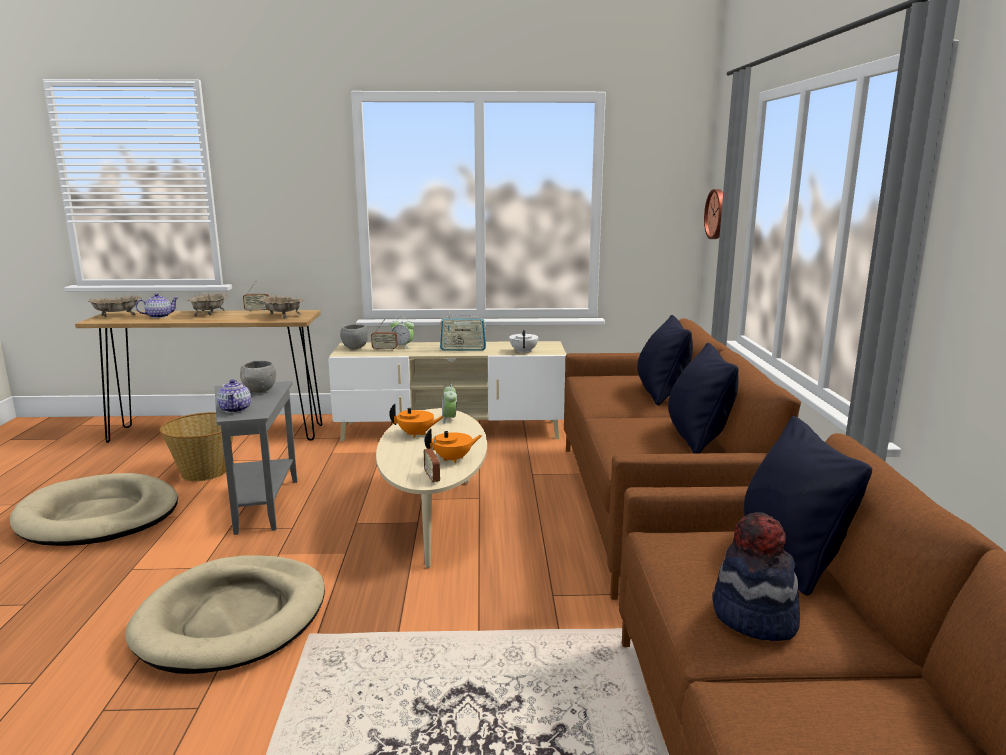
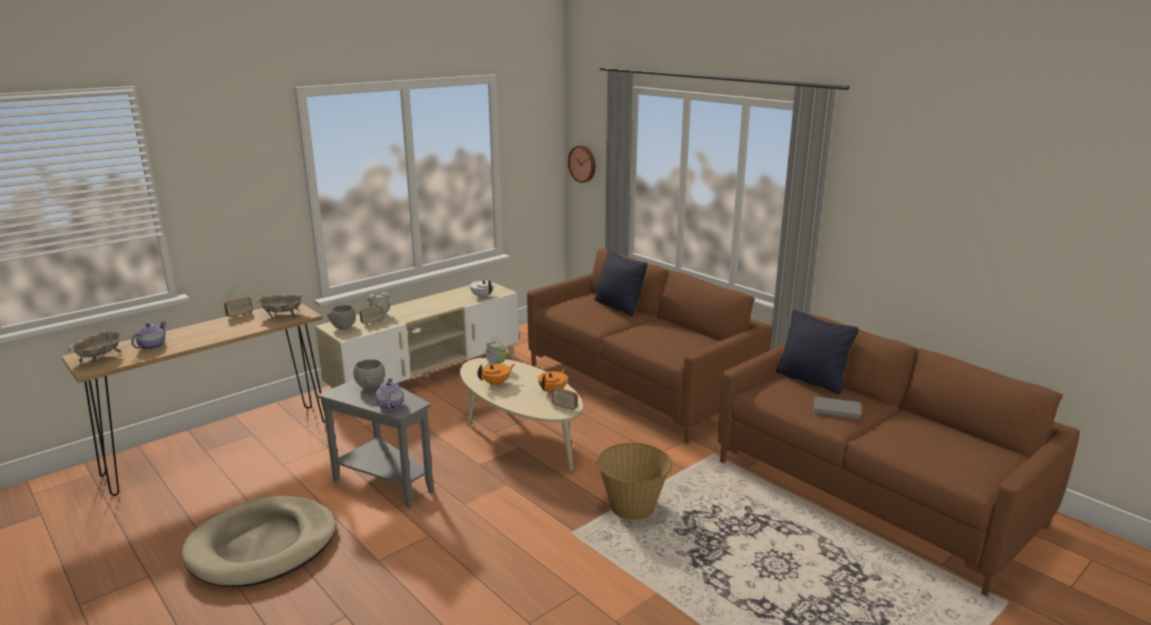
camera: 40 degrees left, 5 degrees up
(205, 472) = (283, 479): basket -> basket (633, 506)
(209, 314) = (199, 330): beige bowl -> none
(233, 618) = (510, 548): beige dog bed -> none
(235, 409) = (390, 406): teapot -> teapot turned 135 degrees counterclockwise
(463, 349) = (433, 305): radio -> none
(697, 437) = (685, 331): black pillow -> none
(753, 617) = (837, 410): hat -> grey book

